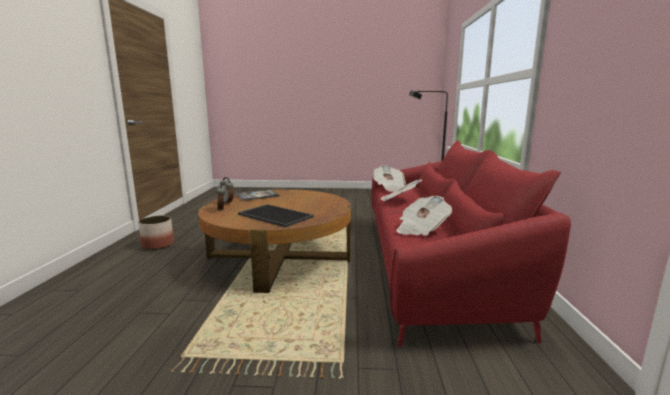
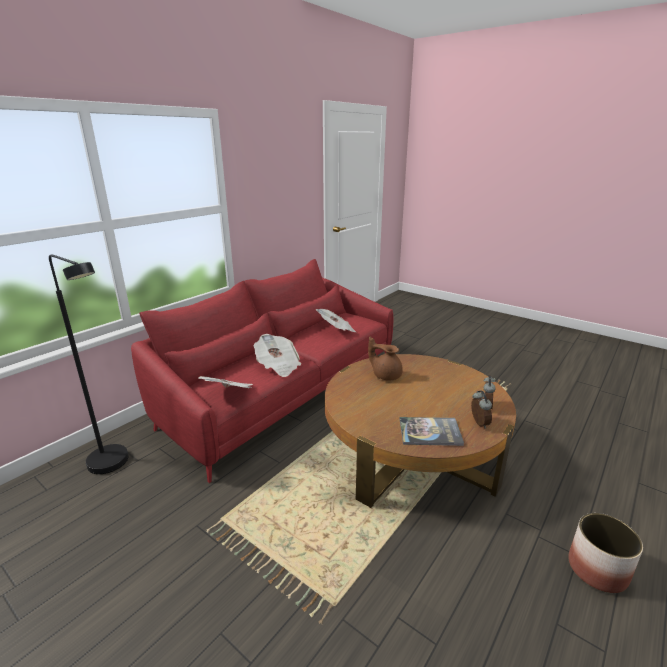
camera: 145 degrees left, 10 degrees up
(274, 216) = (432, 375): tray -> none
(312, 209) = (386, 375): none -> brown teapot

